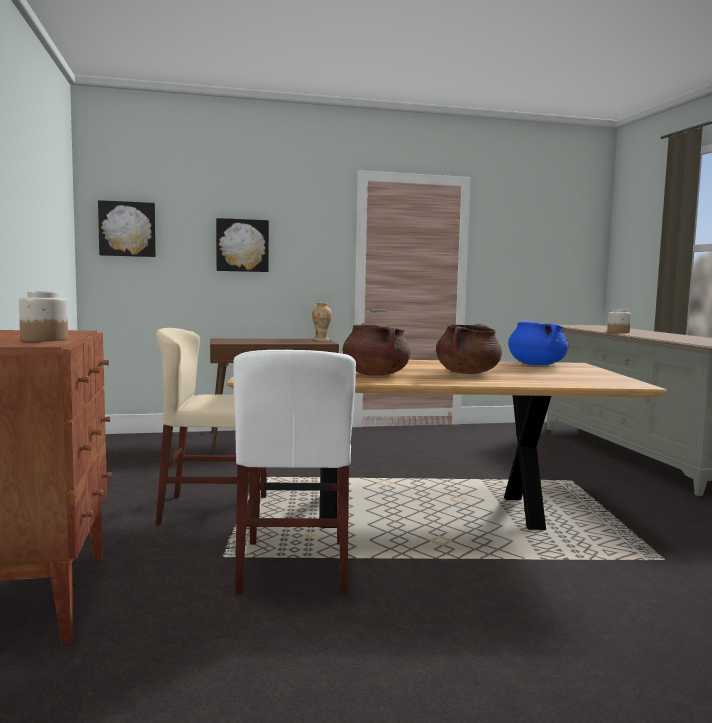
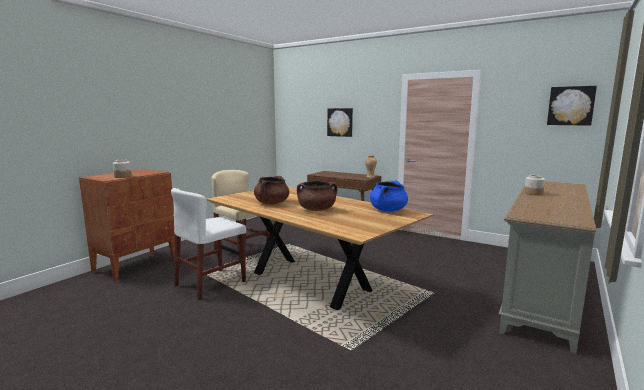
camera: 45 degrees right, 5 degrees up
(127, 229) = (293, 115): picture -> picture (570, 106)

